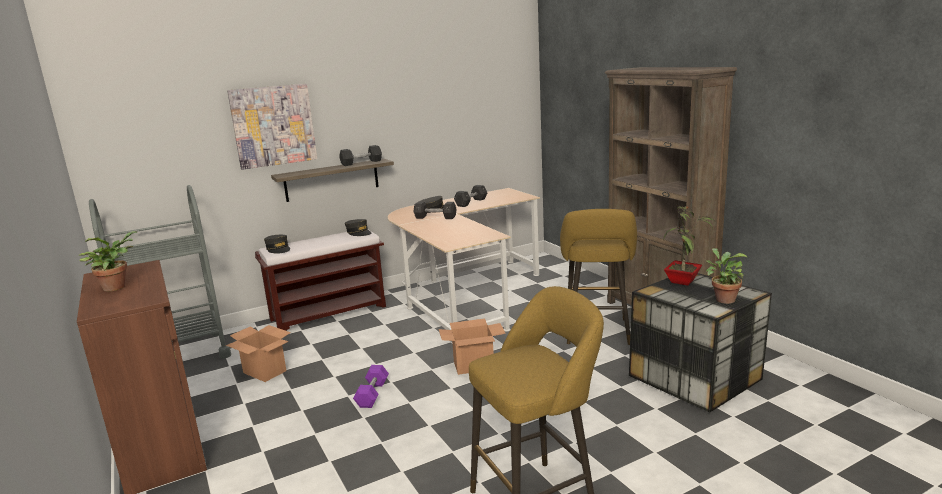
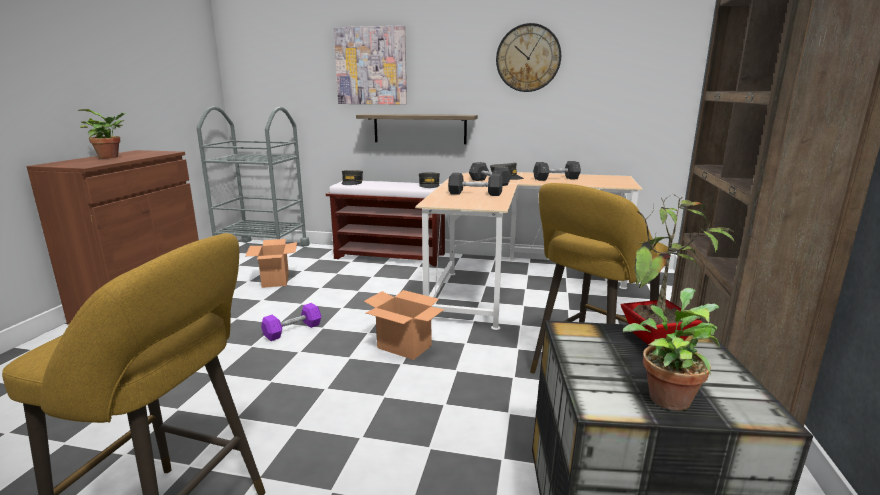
camera: 40 degrees right, 0 degrees up
(361, 163) = (447, 114): grey dumbbell -> grey dumbbell (475, 194)
(421, 104) = (528, 58): none -> wall clock

